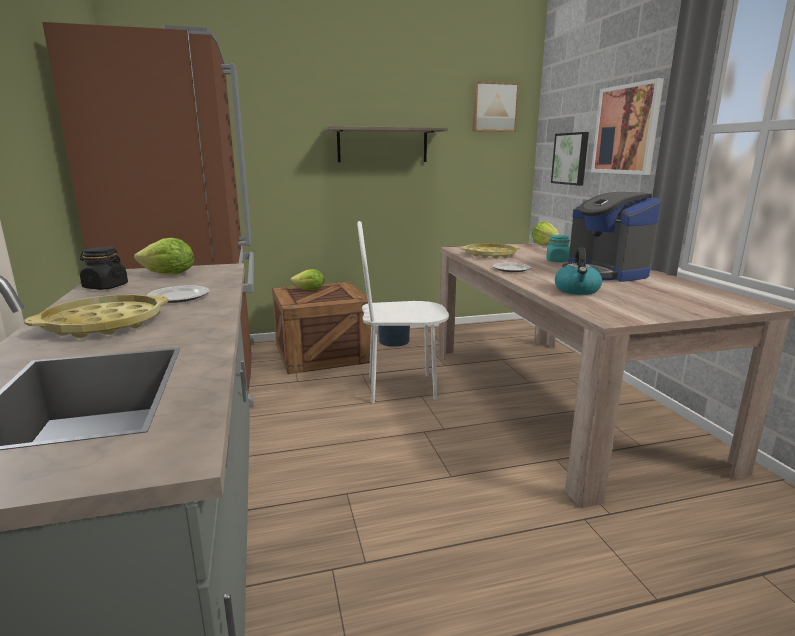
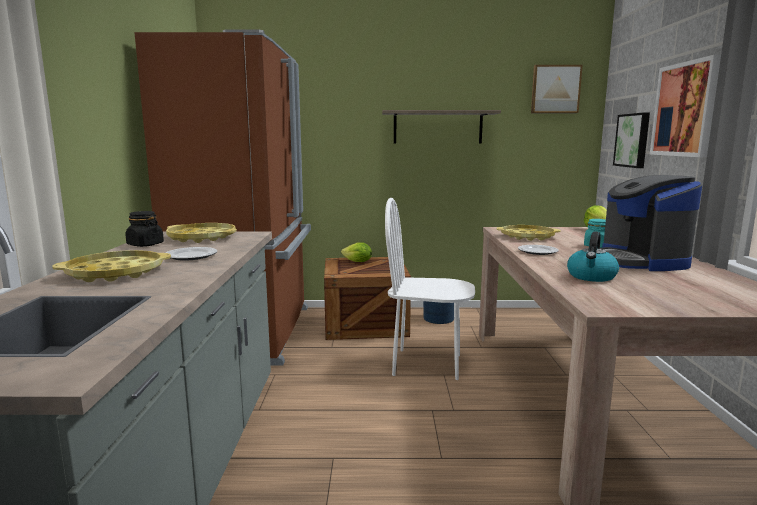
camera: 15 degrees right, 5 degrees down
(169, 275) = (202, 238): lettuce -> yellow tray

